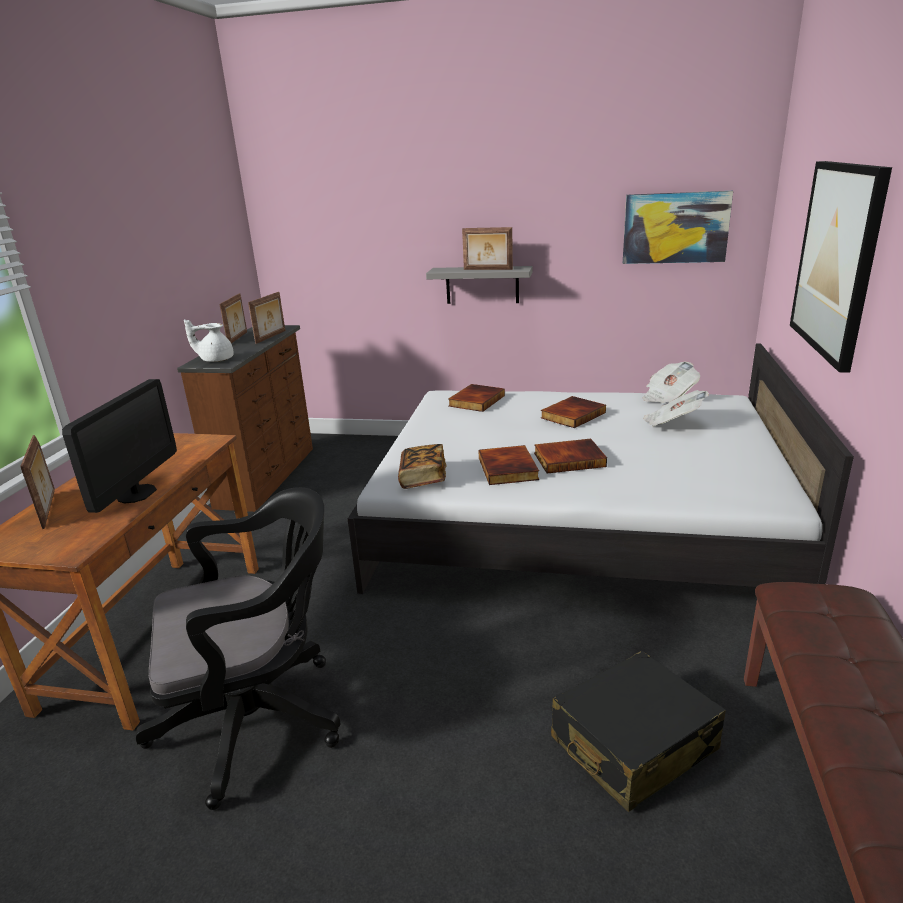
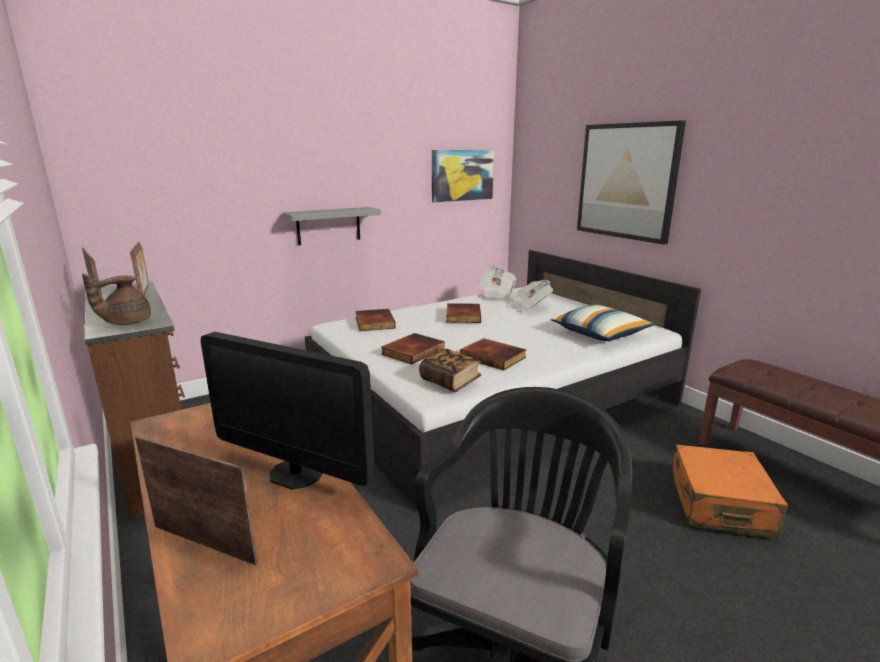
camera: 45 degrees left, 5 degrees down
(136, 493) = (296, 473): monitor -> monitor turned 150 degrees clockwise
(216, 360) = (126, 322): white teapot -> brown teapot
(487, 269) = (342, 210): picture frame -> none
(569, 459) = (516, 340): book -> book (412, 351)
(633, 744) = (719, 504): black suitcase -> orange suitcase
(687, 482) = (600, 334): none -> pillow

